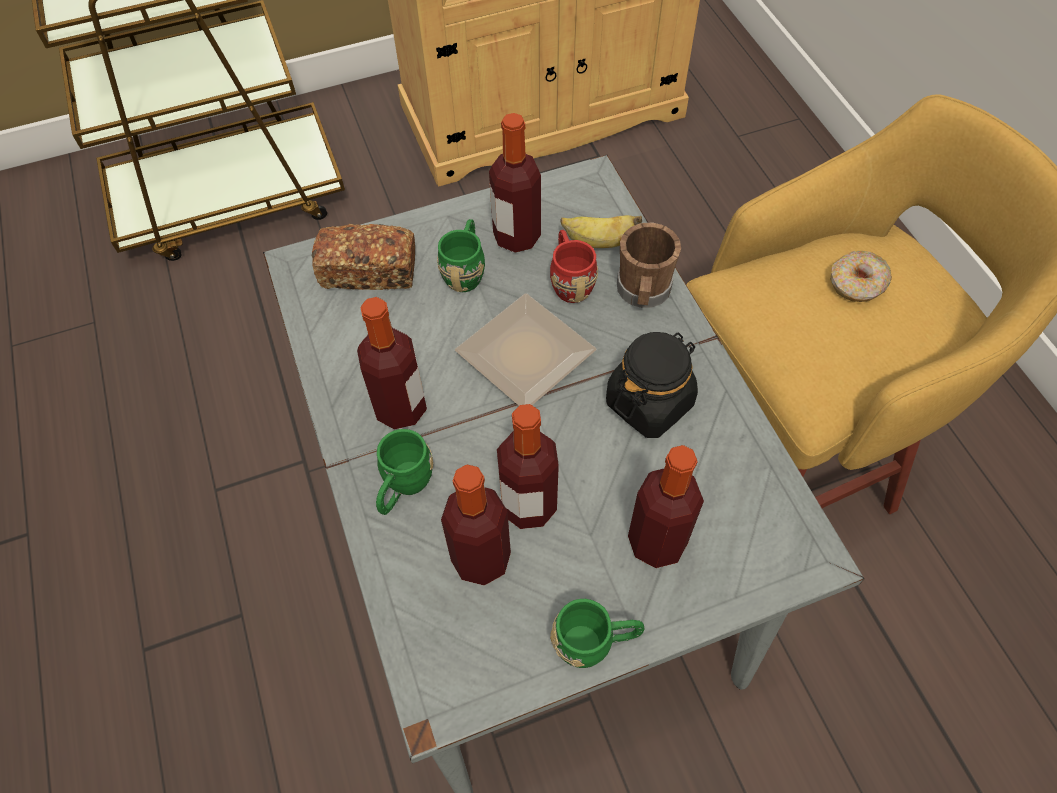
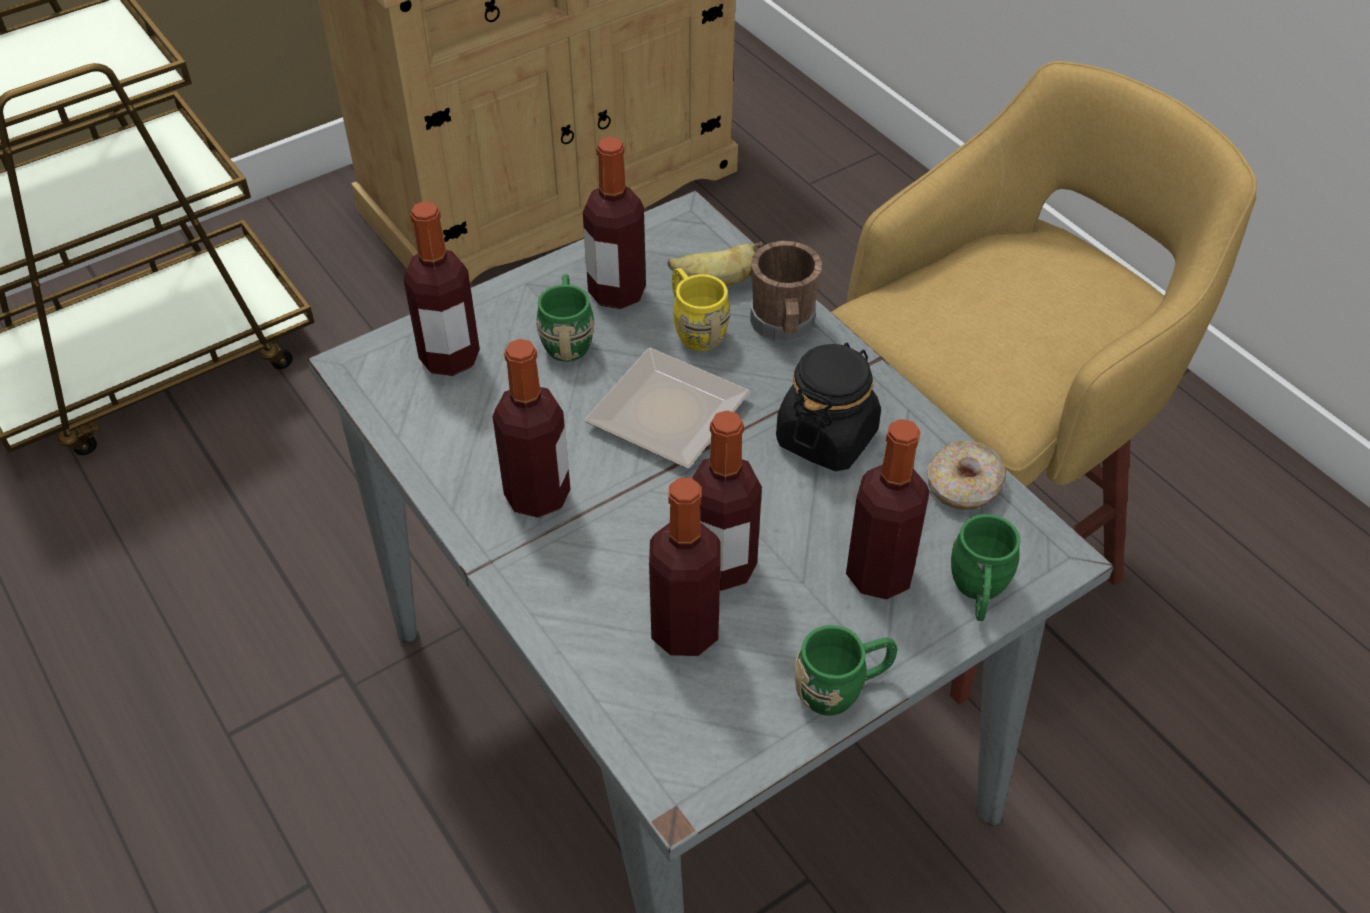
camera: 15 degrees left, 10 degrees down
(369, 271) = (450, 357): bread -> bottle
(403, 488) = (568, 577): green mug -> green mug (978, 593)
(569, 281) = (694, 328): red mug -> yellow mug
(856, 284) = (1017, 282): donut -> donut (964, 486)

